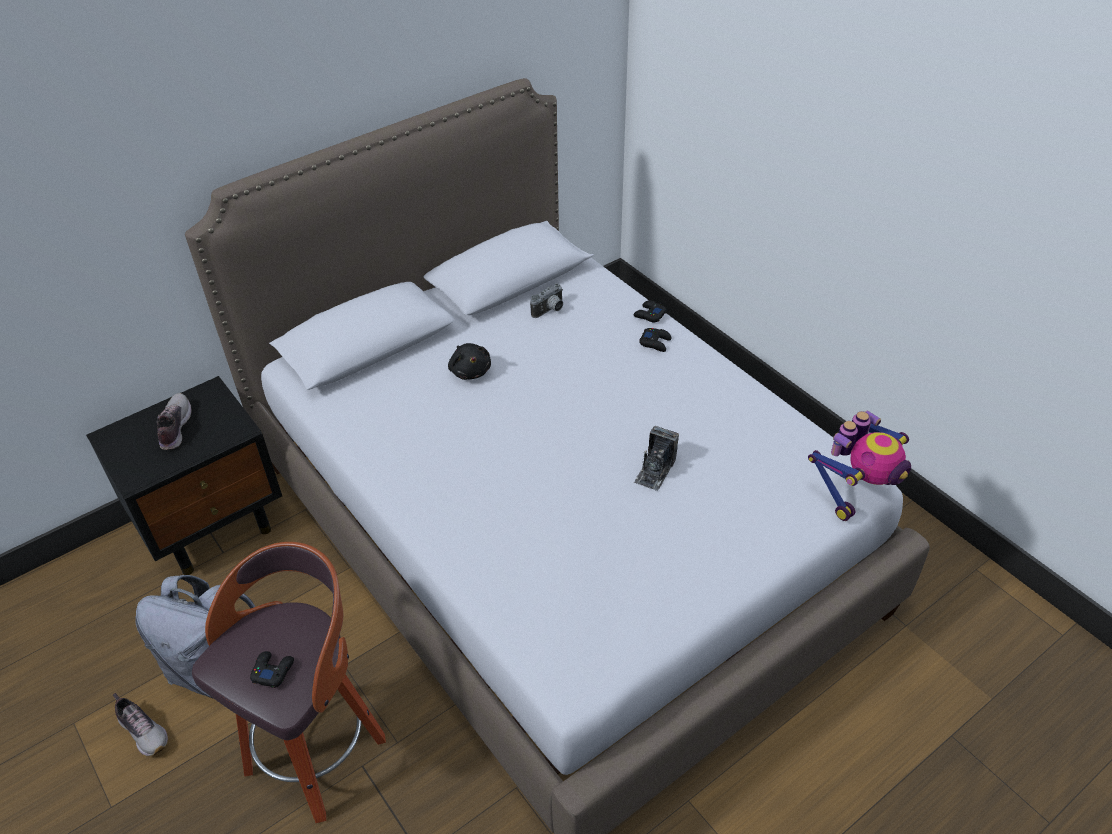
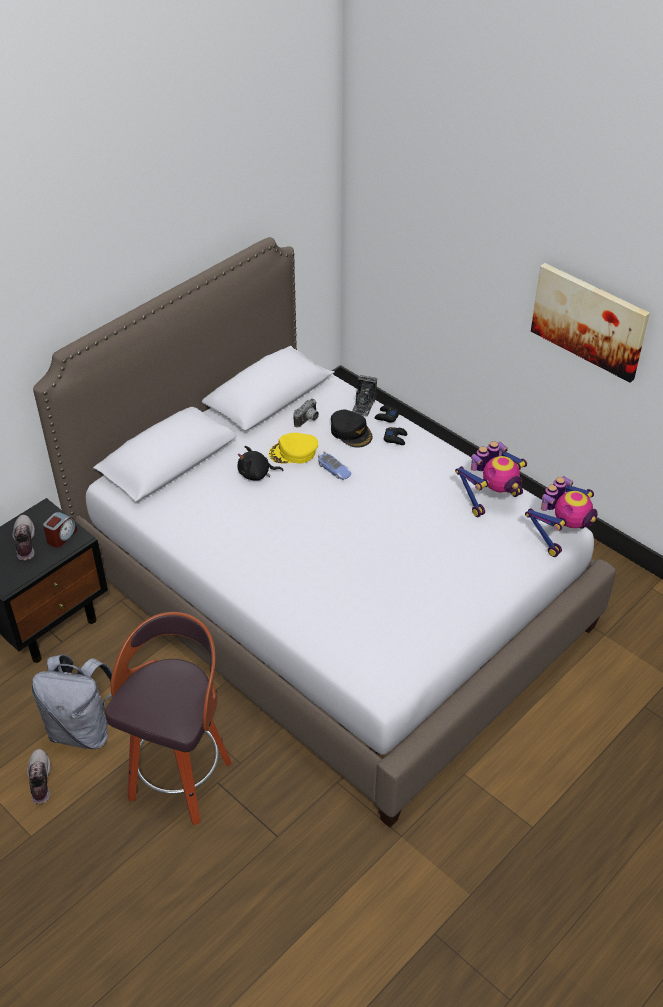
camera: 10 degrees left, 0 degrees up
(144, 731) = (39, 780): shoe -> shoe turned 135 degrees counterclockwise
(220, 425) = (61, 536): none -> alarm clock
(272, 671) = (168, 705): black game controller -> none
(470, 370) = (256, 474): black plush toy -> black plush toy turned 120 degrees clockwise
(522, 348) = (293, 452): none -> yellow cap
(569, 374) = (334, 469): none -> toy car
(600, 330) = (351, 432): none -> black cap
(655, 471) = (414, 536): camera -> camera (363, 405)
(768, 432) = (491, 499): none -> toy robot
(927, 204) = (589, 320): none -> picture

